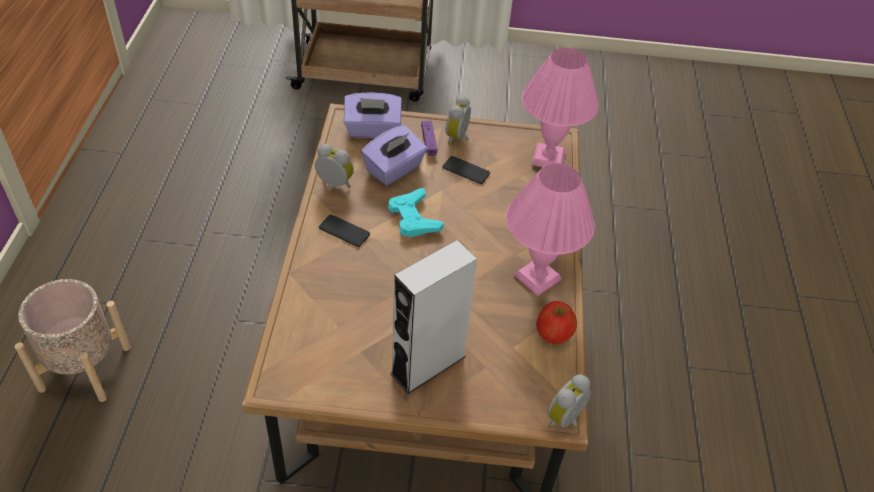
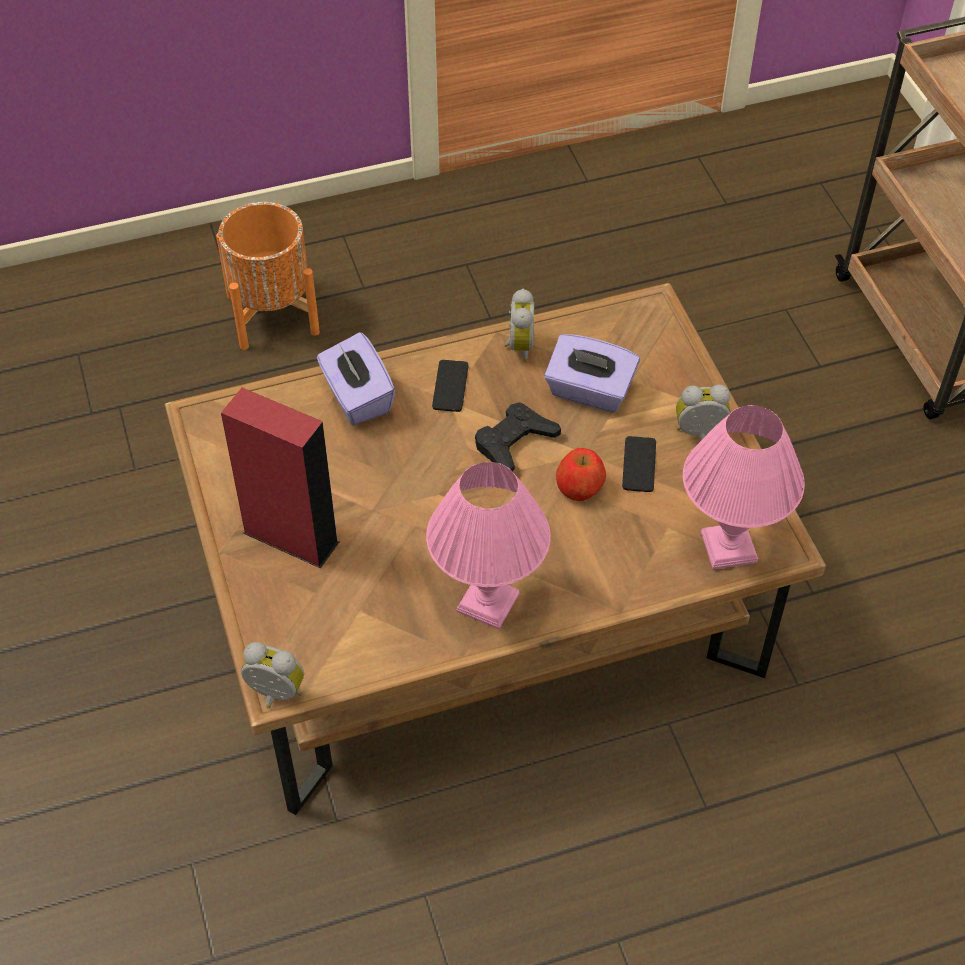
camera: 70 degrees right, 5 degrees up
(85, 368) = (273, 313): beige planter -> orange planter
(372, 130) = (648, 343): purple tissue box -> purple tissue box (357, 397)
(413, 218) = (514, 442): turquoise game controller -> black game controller
(428, 142) = (668, 407): purple game controller -> none
(428, 365) = (291, 537): grey speaker -> red speaker
(553, 332) = (403, 645): apple -> apple (579, 487)

